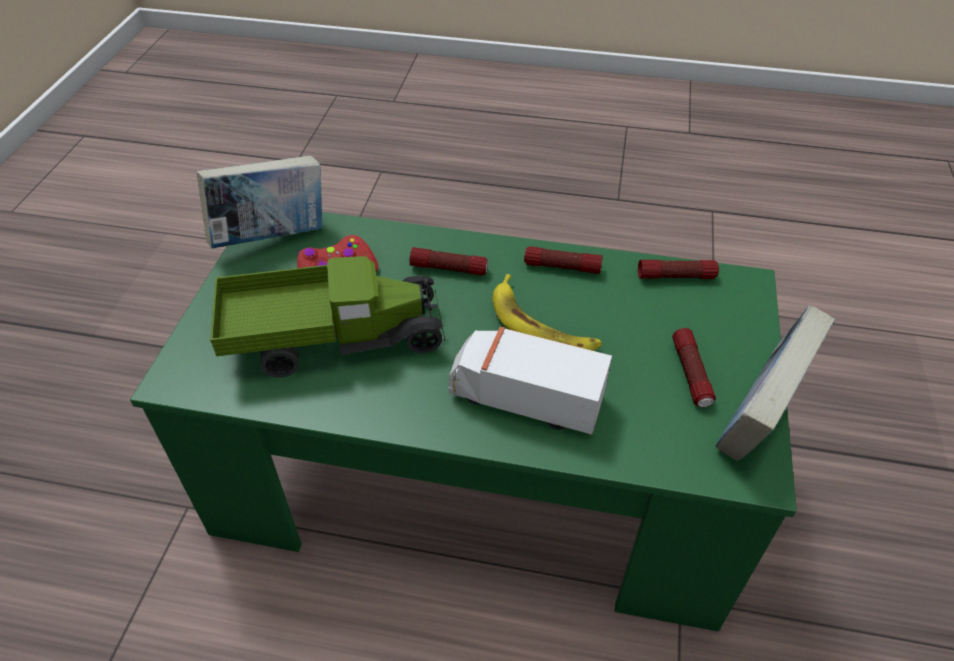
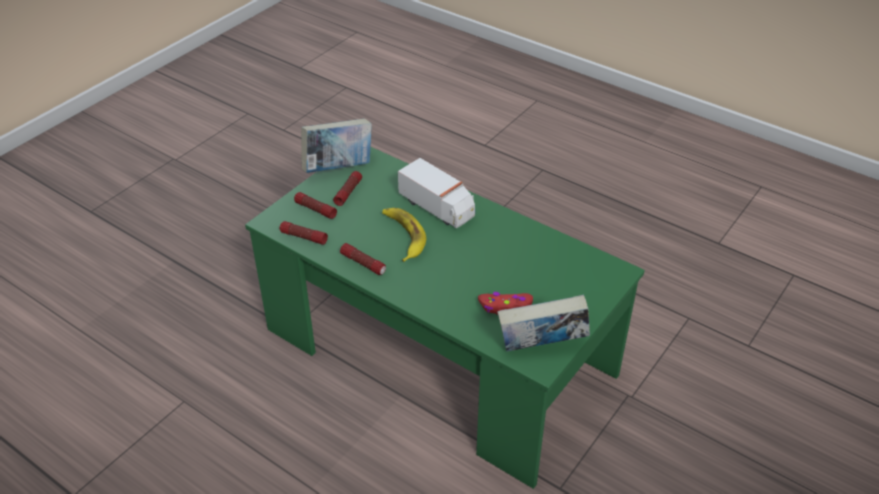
camera: 155 degrees left, 5 degrees down
(333, 338) = (523, 266): toy truck -> none
(449, 268) = (433, 285): flashlight -> flashlight (315, 210)

